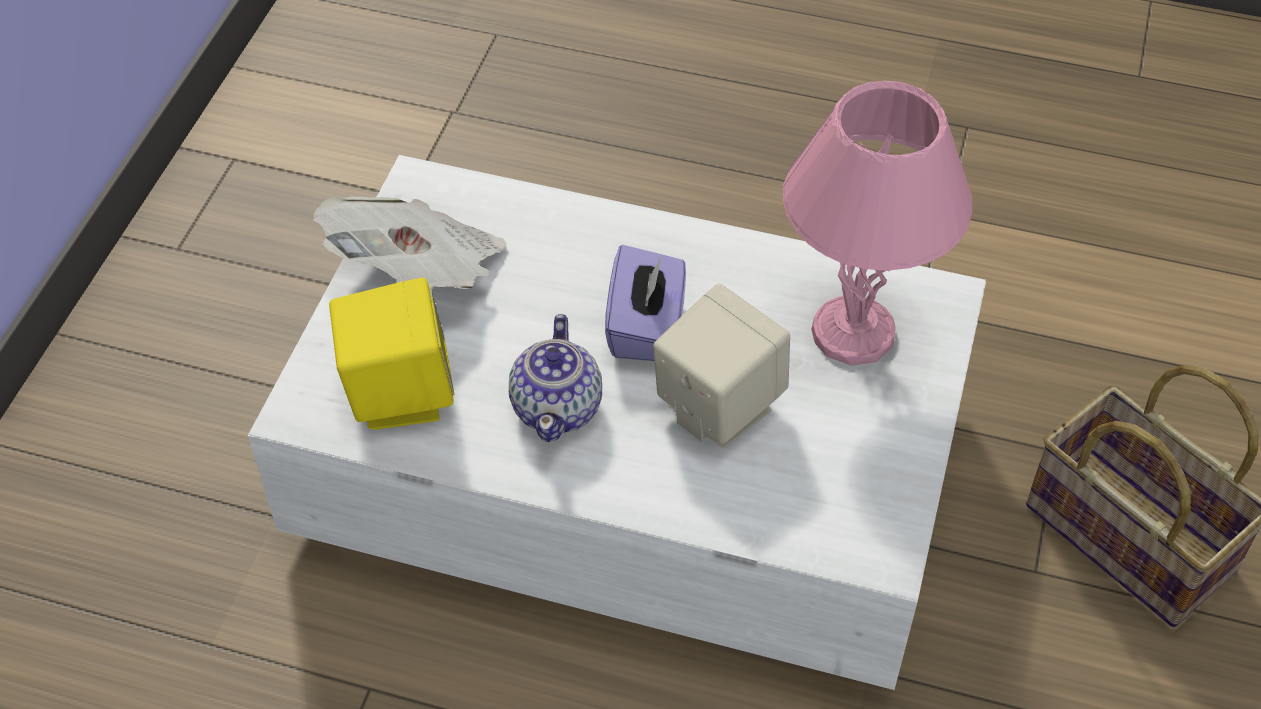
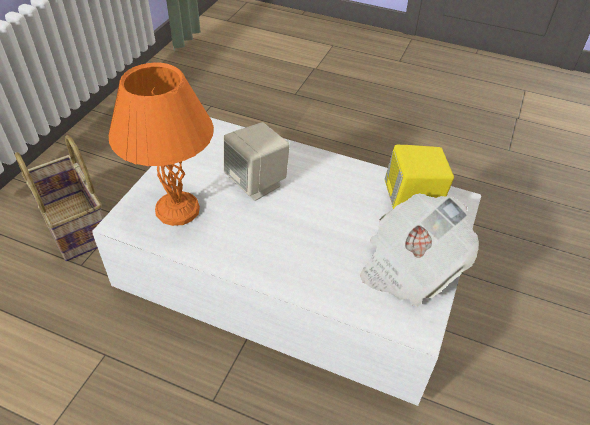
camera: 175 degrees left, 5 degrees down
(558, 407) = (333, 190): teapot -> none
(646, 327) = (284, 223): purple tissue box -> none
(855, 331) = (176, 210): pink table lamp -> orange table lamp

